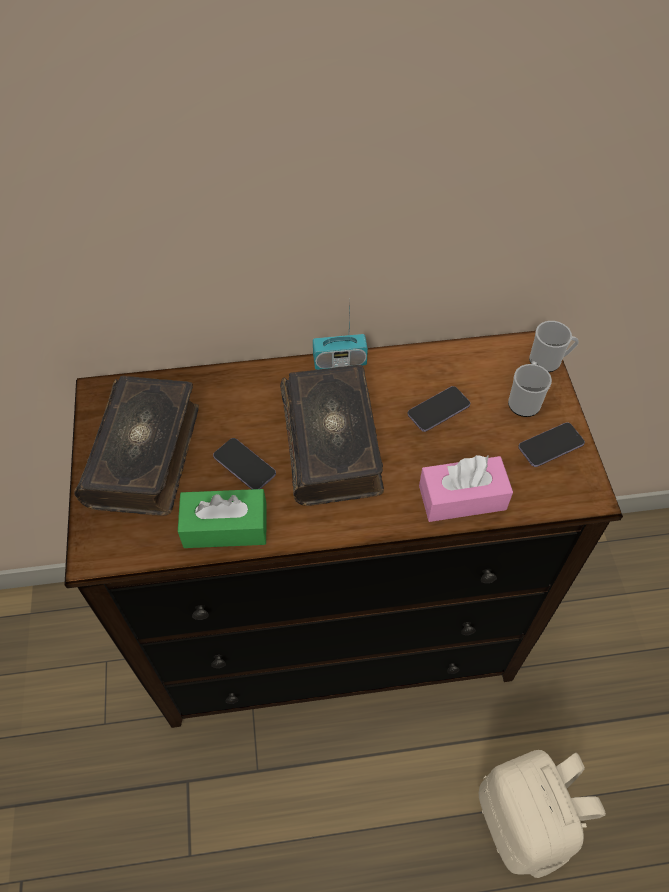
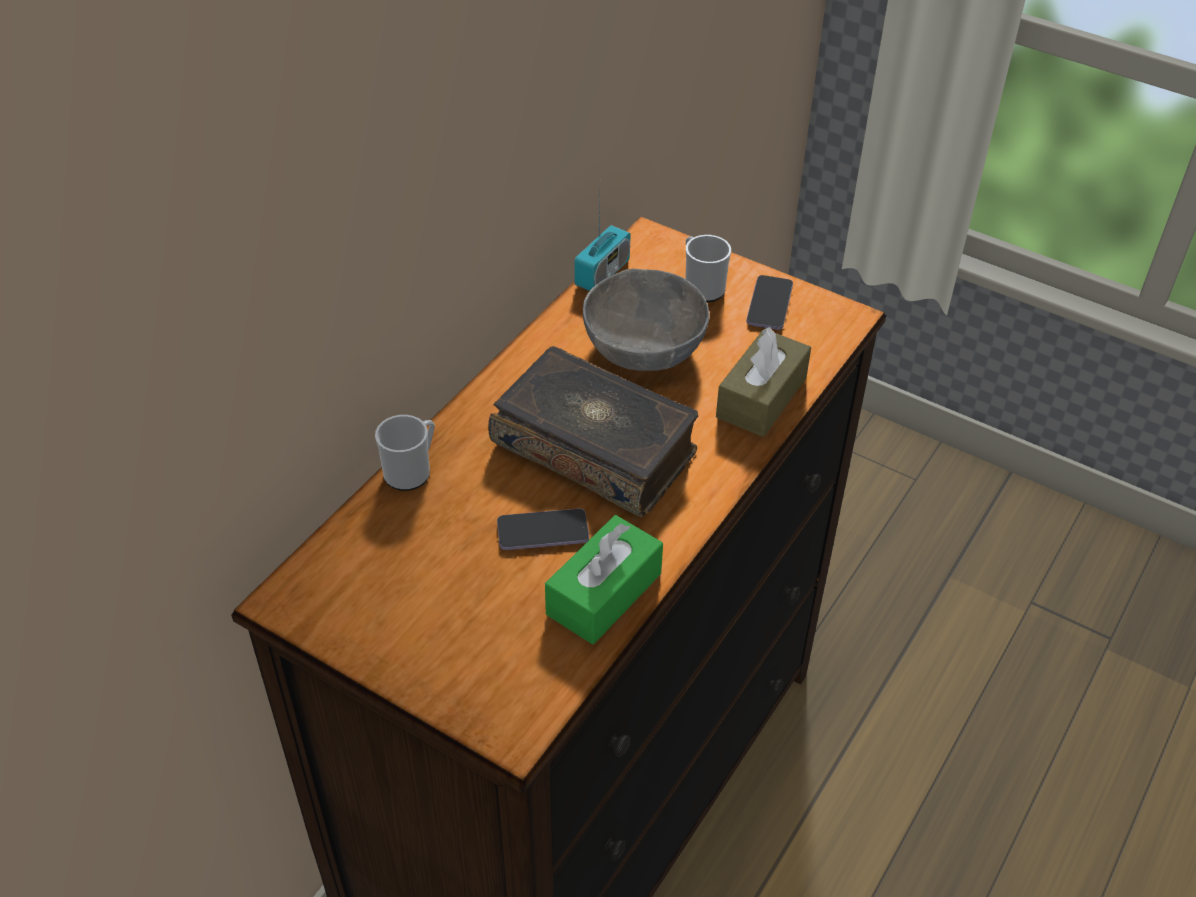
camera: 50 degrees left, 10 degrees down
(146, 455) = (429, 607): book -> none
(339, 361) = (497, 377): radio -> radio (602, 273)
(438, 410) = (644, 348): phone -> grey bowl
(462, 497) = (761, 397): pink tissue box -> brown tissue box
(524, 821) = (956, 783): beige backpack -> none
(548, 361) = (676, 242): mug -> mug (411, 471)

